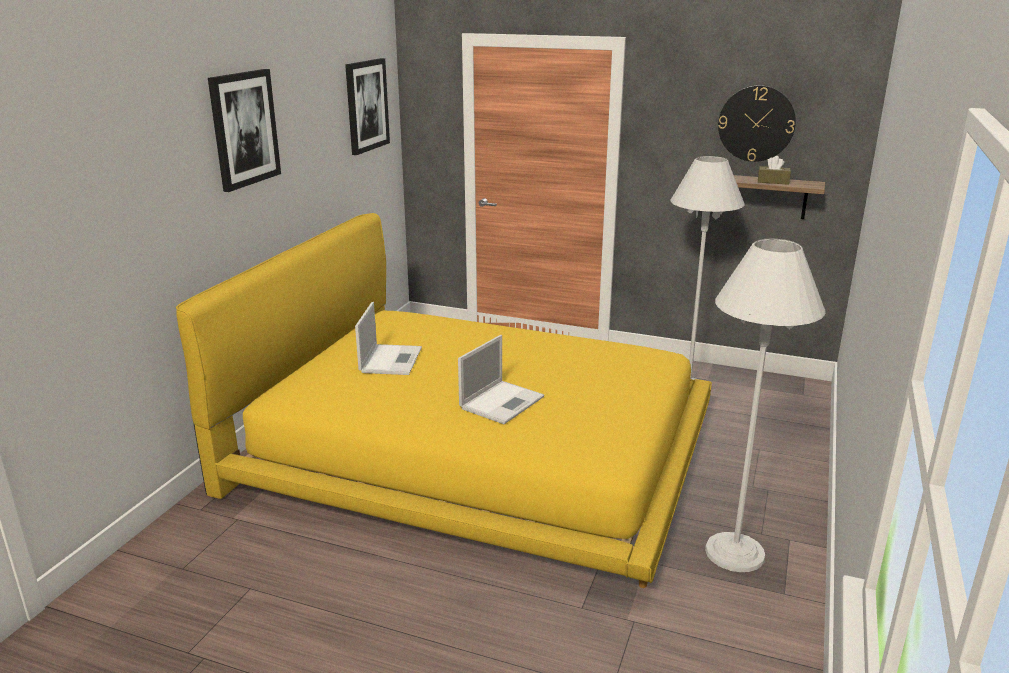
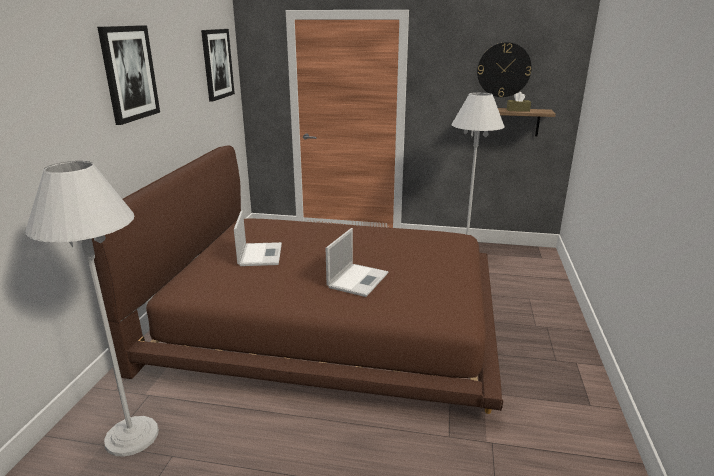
camera: 10 degrees left, 0 degrees up
(474, 451) = (328, 319): yellow bed -> brown bed
(734, 553) = (543, 377): white floor lamp -> white floor lamp (131, 436)

